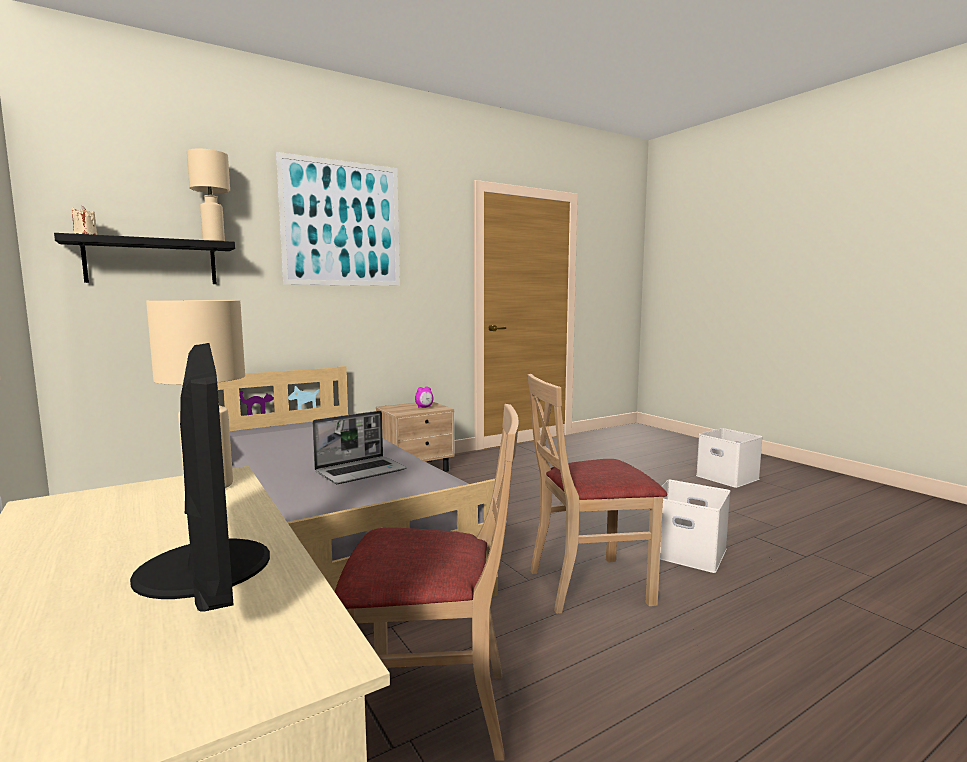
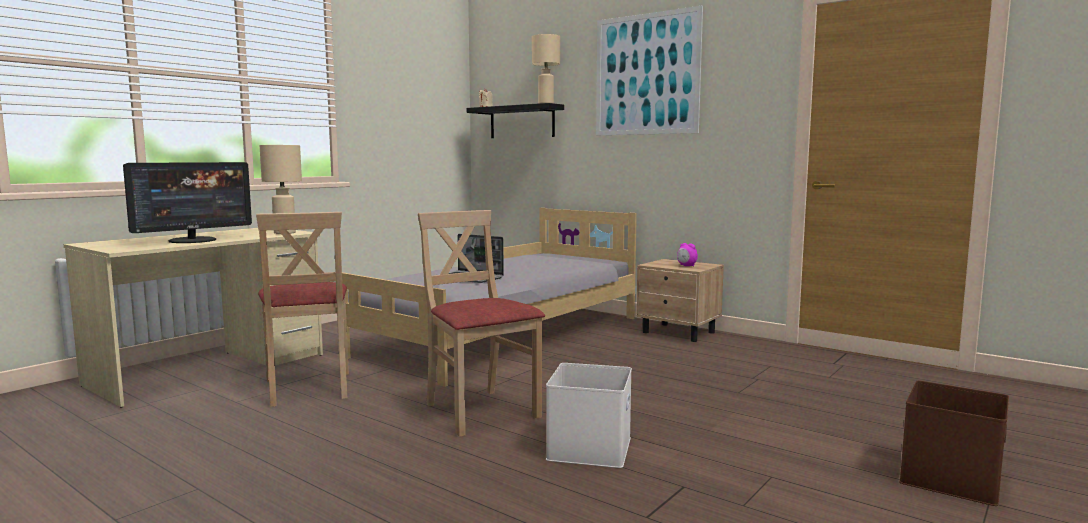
camera: 70 degrees right, 0 degrees up
(728, 477) = (952, 479): white storage box -> brown storage box

